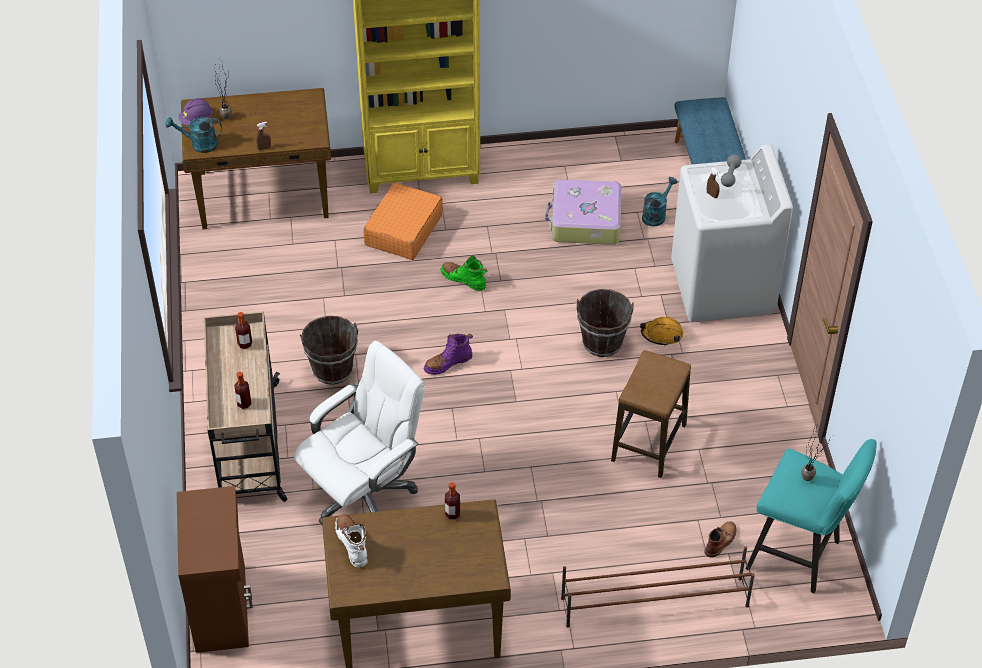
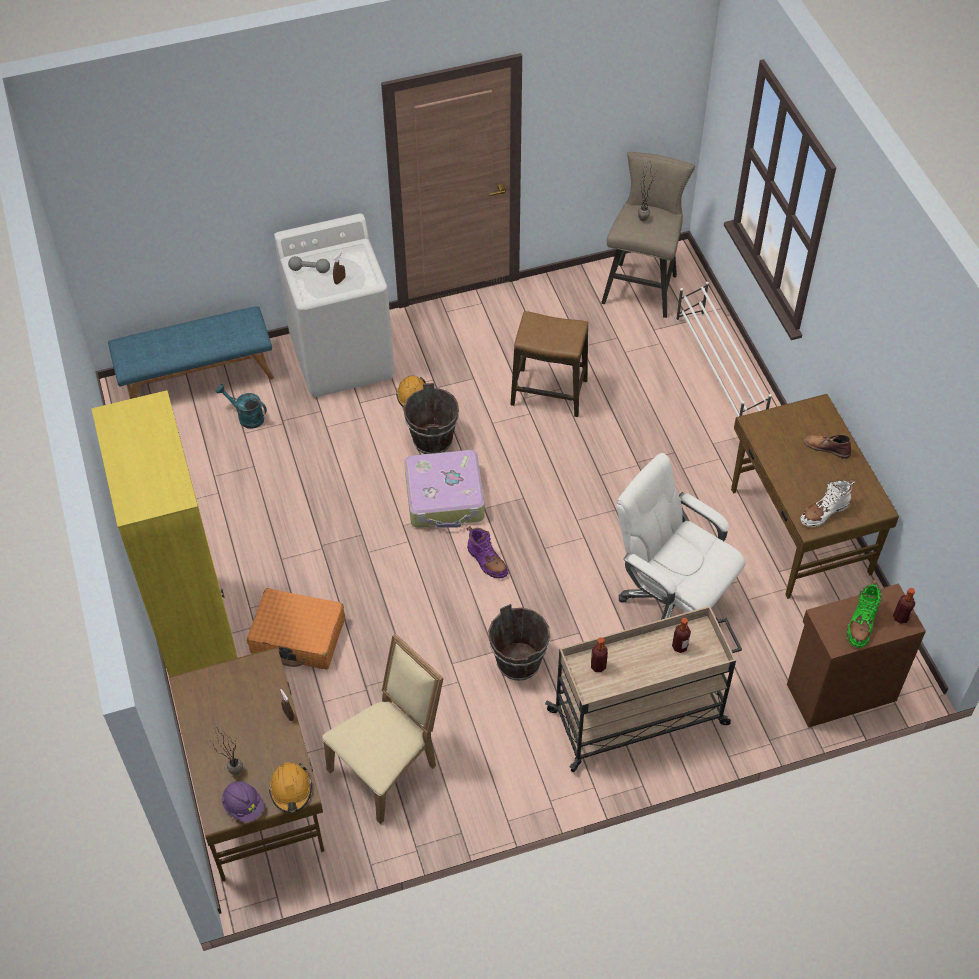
camera: 100 degrees left, 5 degrees up
(199, 144) = (291, 790): turquoise watering can -> orange hard hat
(261, 273) = (388, 766): none -> beige chair
(452, 514) = (764, 444): bottle -> bottle (900, 617)
(463, 279) = (365, 567): green boot -> green boot (861, 623)
(585, 221) = (263, 474): suitcase -> suitcase (445, 497)
(653, 601) = (719, 372): brown shoe rack -> white shoe rack
(721, 540) = (642, 335): brown boot -> brown boot (826, 447)
(800, 556) = (642, 286): turquoise stool -> beige stool

